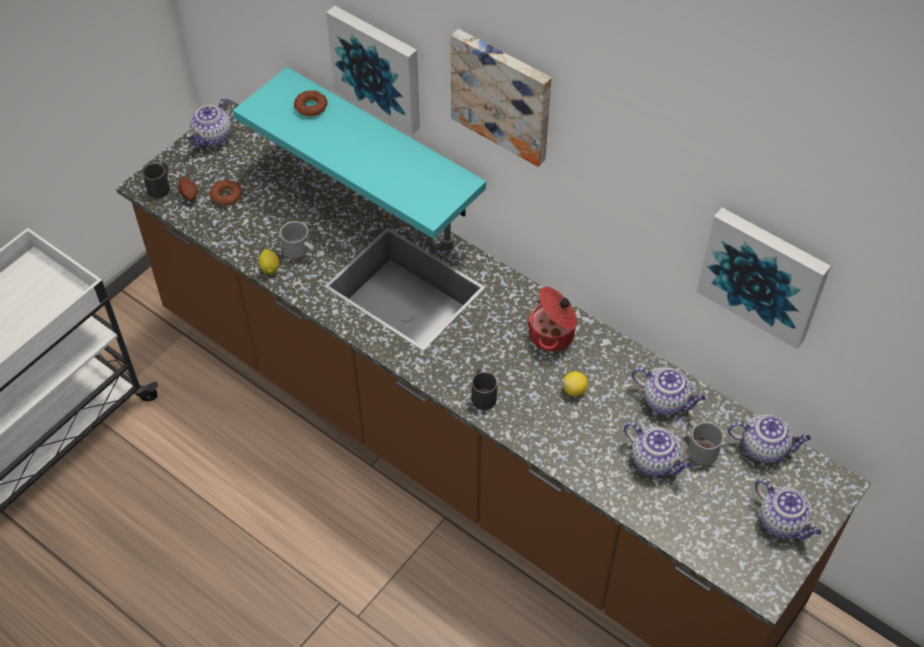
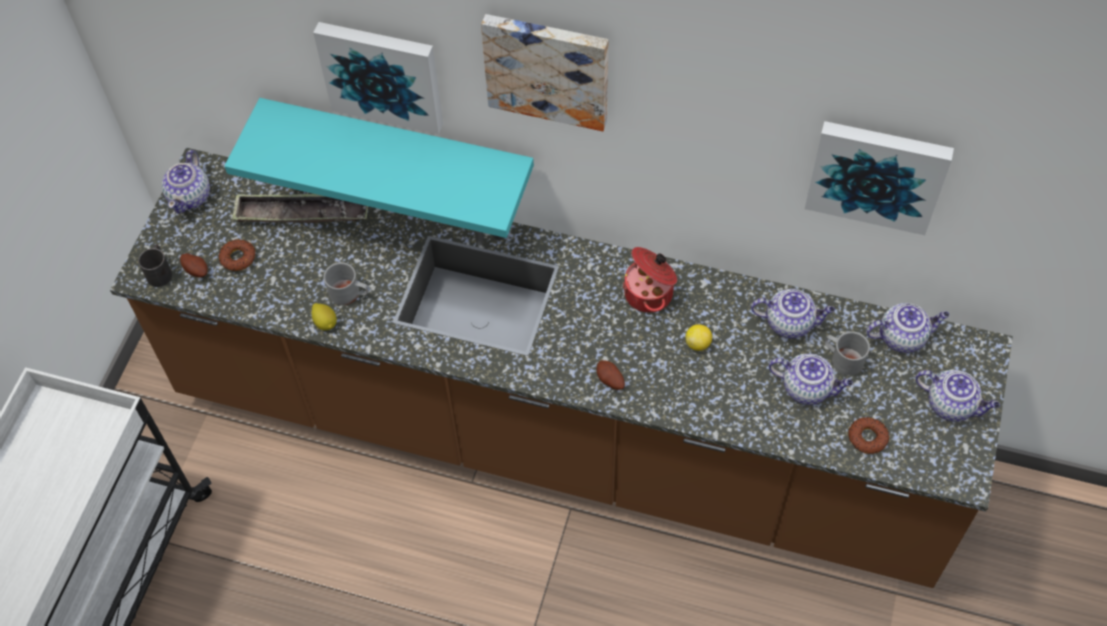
camera: 20 degrees left, 5 degrees up
(294, 177) = (302, 213): none -> tray
(311, 106) = (309, 135): donut -> donut (867, 437)
(482, 394) = (609, 381): black mug -> potato

